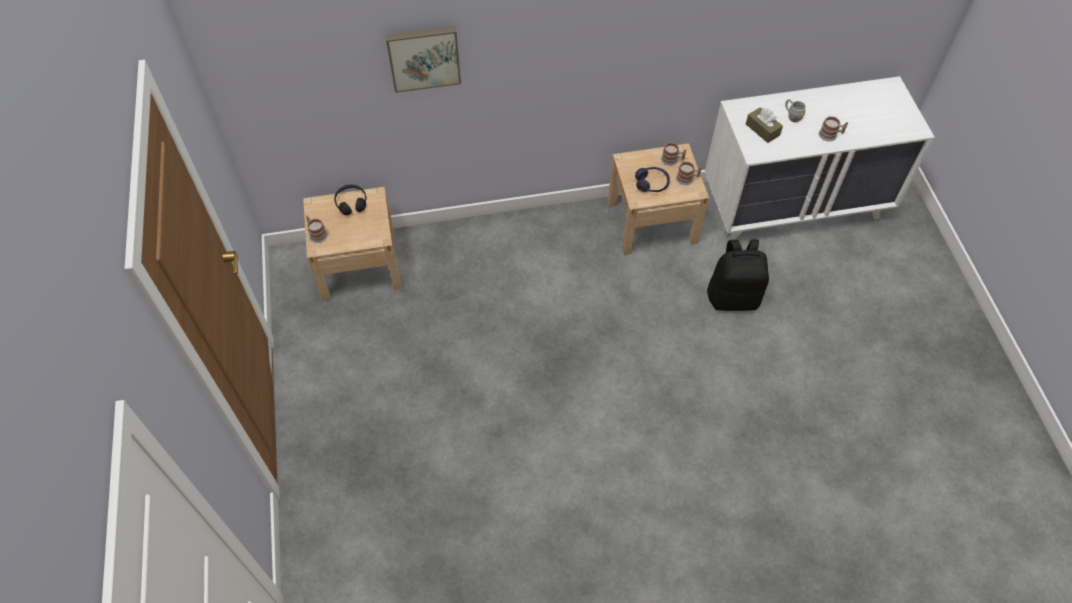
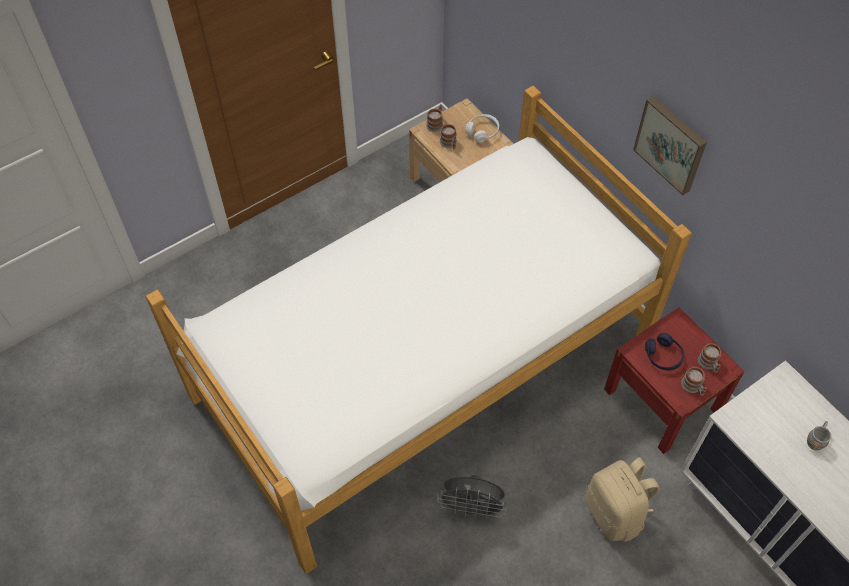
camera: 65 degrees right, 0 degrees up
(351, 203) = (482, 132): black headphones -> white headphones
(423, 57) = (576, 62): picture -> picture (671, 144)
(537, 373) = (425, 367): none -> bed
(652, 222) = (662, 400): beige nightstand -> red nightstand
(687, 394) = (472, 508): none -> grey fan
(733, 297) = (615, 513): black backpack -> beige backpack
(762, 130) = (771, 415): brown tissue box -> none
(830, 135) = (816, 490): mug -> mug (449, 144)

